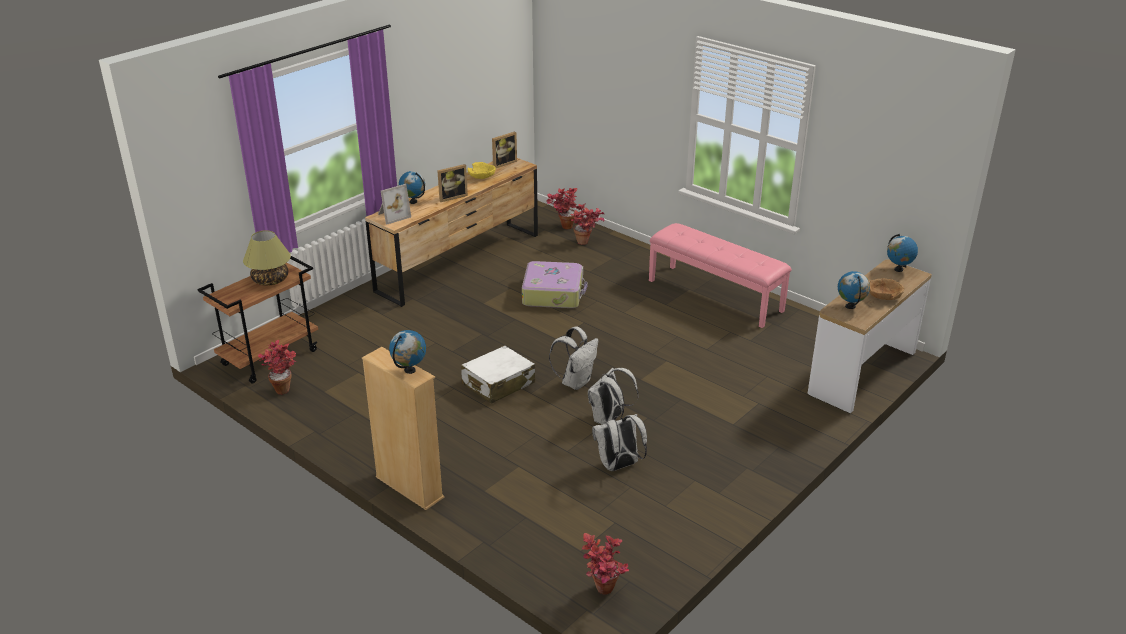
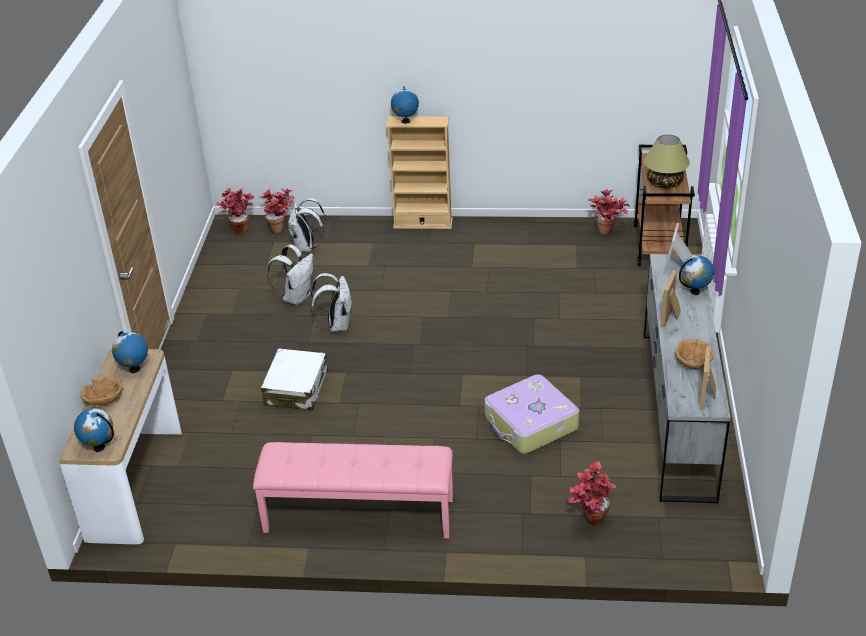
camera: 145 degrees right, 5 degrees up
(459, 262) = (677, 412): brown dresser -> grey dresser
(482, 176) = (693, 361): yellow bowl -> brown bowl
(498, 384) = (458, 311): white suitcase -> white suitcase (296, 388)
(562, 226) = (653, 536): potted plant -> potted plant (281, 229)
(576, 382) = (398, 343): white backpack -> white backpack (306, 247)

